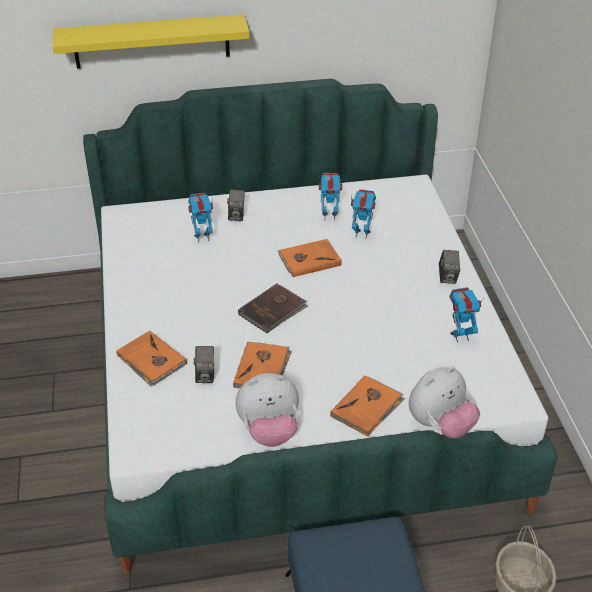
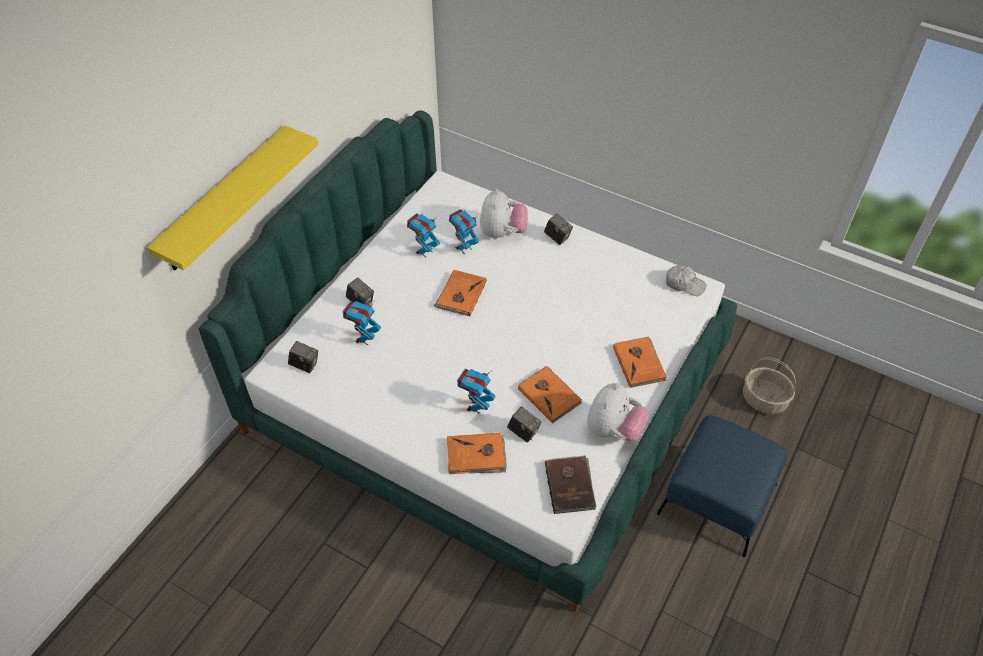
camera: 50 degrees left, 10 degrees up
(144, 224) = (305, 365): none -> camera
(273, 310) = (494, 350): brown book -> brown book (570, 485)
(440, 425) = (687, 338): plush toy -> plush toy (502, 232)
(460, 336) = (619, 272): toy robot -> toy robot (476, 407)
(506, 387) = (684, 284): none -> white cap

